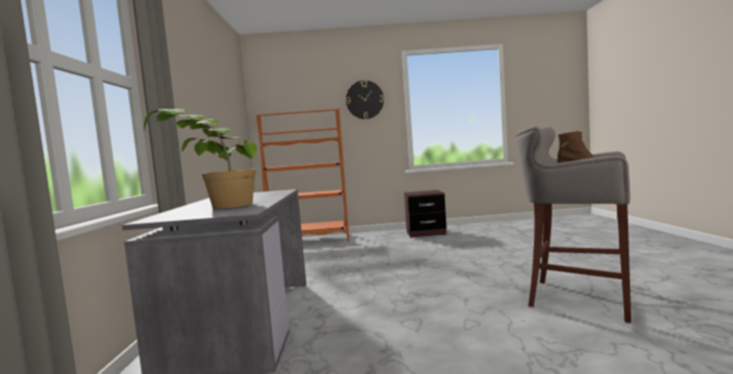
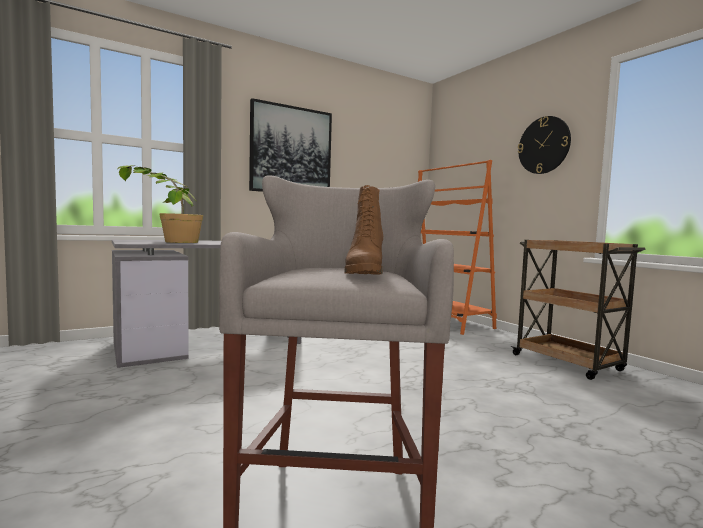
camera: 60 degrees right, 0 degrees up
(192, 91) = (291, 150): none -> picture
(426, 233) = (568, 363): brown nightstand -> brown cart

